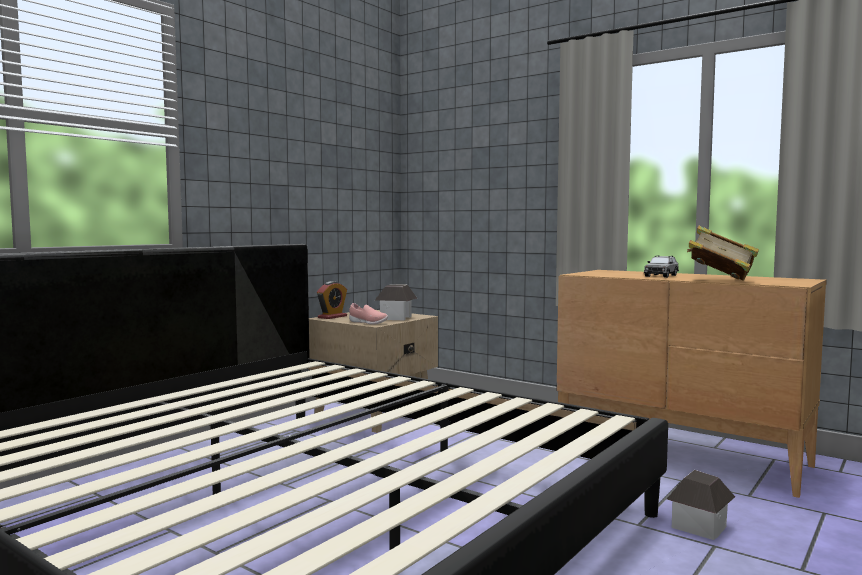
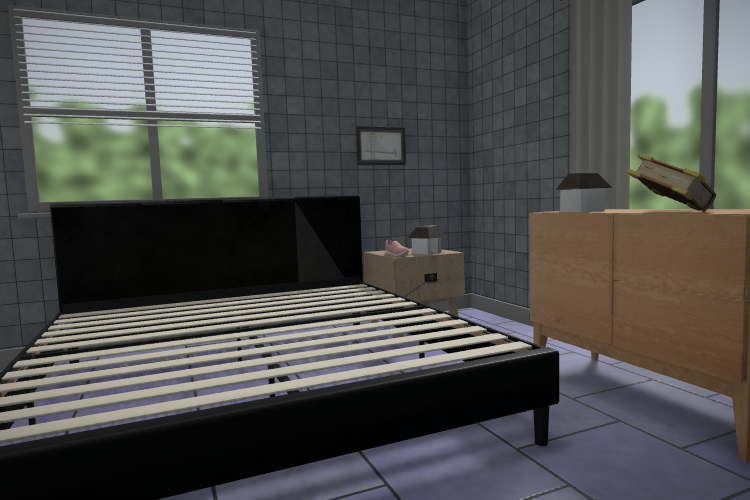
camera: 30 degrees right, 0 degrees up
(315, 179) = (381, 146): none -> picture
(332, 317) = (383, 251): alarm clock -> none
(661, 276) = (629, 210): grey toy car -> none
(699, 526) = (577, 464): toy house -> toy house (582, 211)

